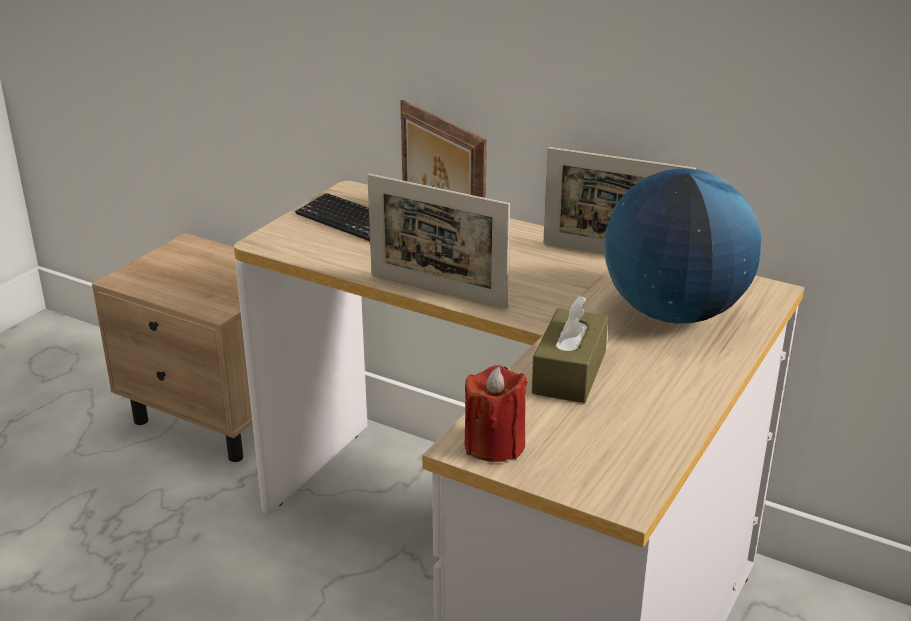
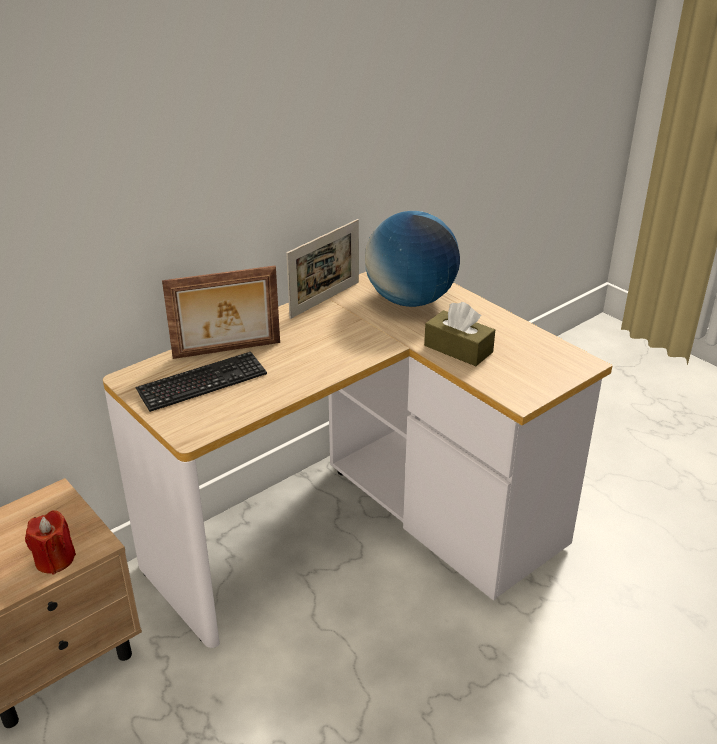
camera: 70 degrees left, 5 degrees up
(437, 290) = (328, 372): picture frame -> none
(494, 445) = (523, 390): red candle -> red candle (55, 559)

